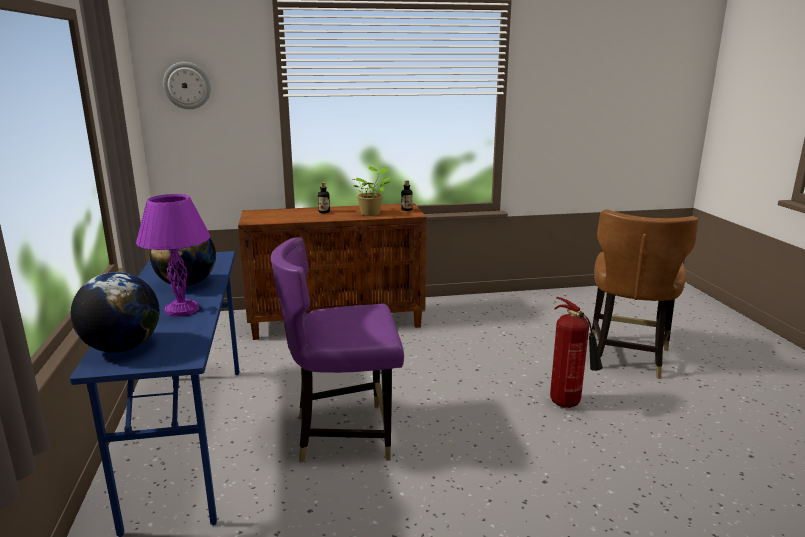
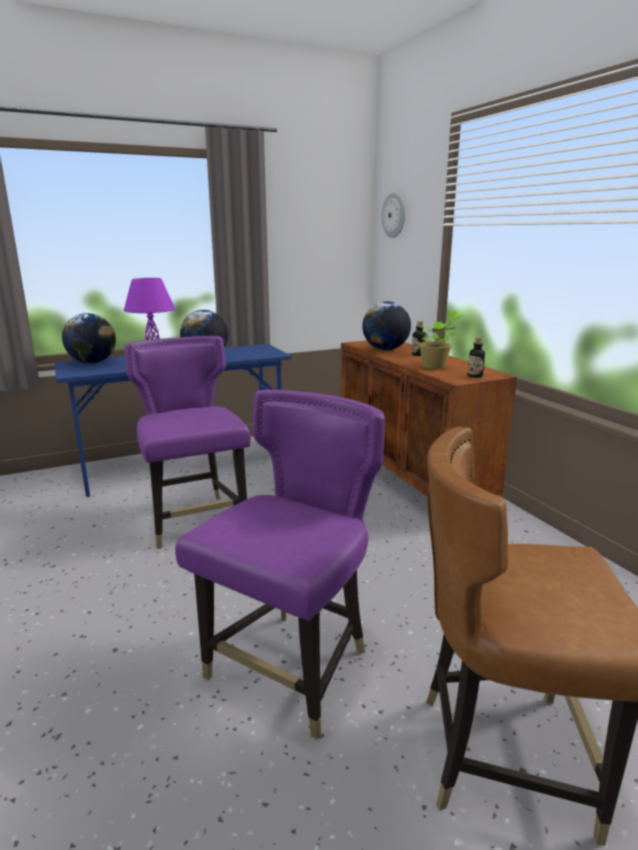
camera: 75 degrees right, 0 degrees up
(292, 217) = (385, 349): none -> globe
(568, 405) = (291, 669): fire extinguisher -> purple chair

